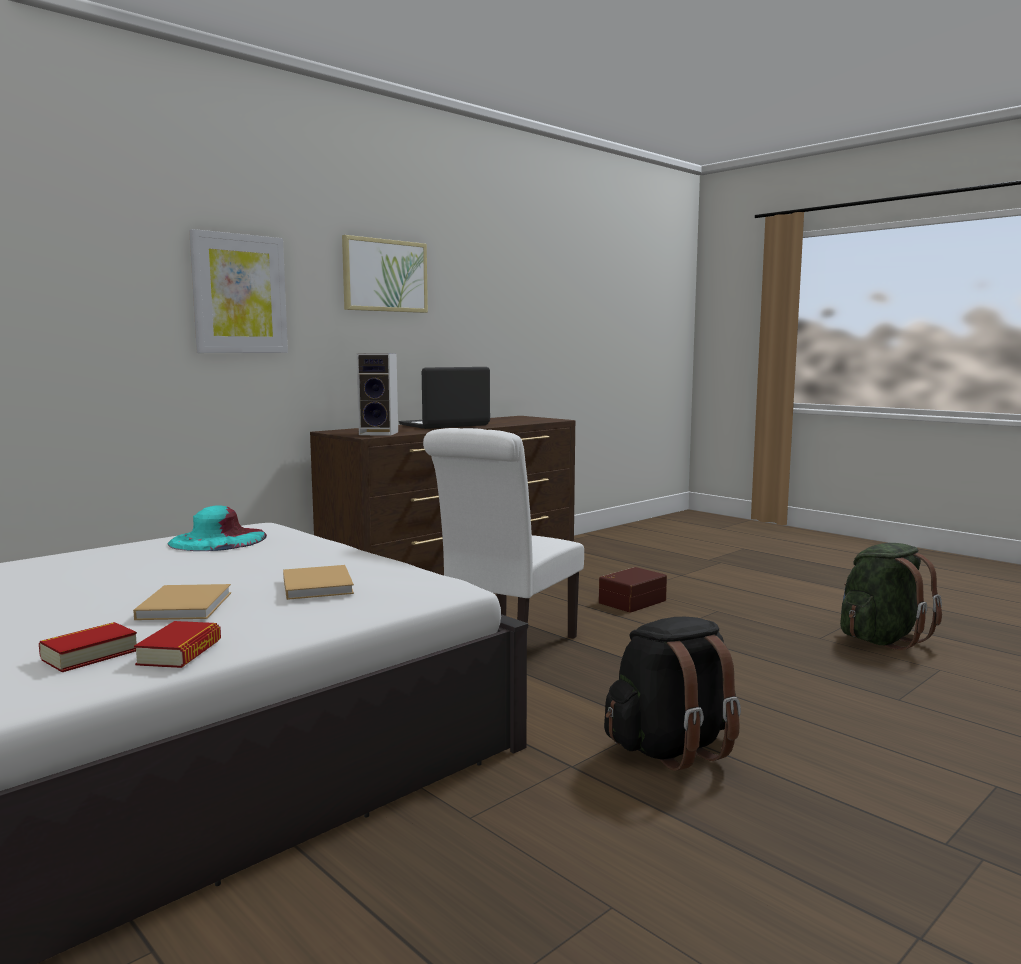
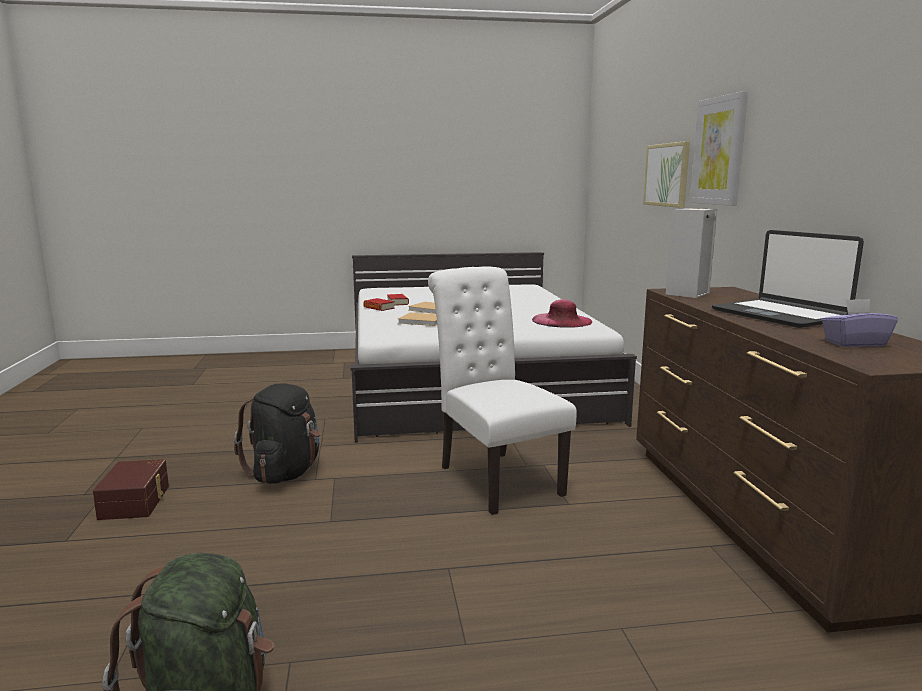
camera: 125 degrees right, 5 degrees up
(218, 539) = (562, 320): turquoise hat -> pink hat
(385, 275) = (830, 108): picture -> picture (667, 175)
(444, 425) = (780, 315): laptop -> laptop turned 150 degrees clockwise
(511, 420) = (854, 343): none -> purple tissue box
(631, 601) = (569, 595): brown storage box -> brown storage box (136, 502)

